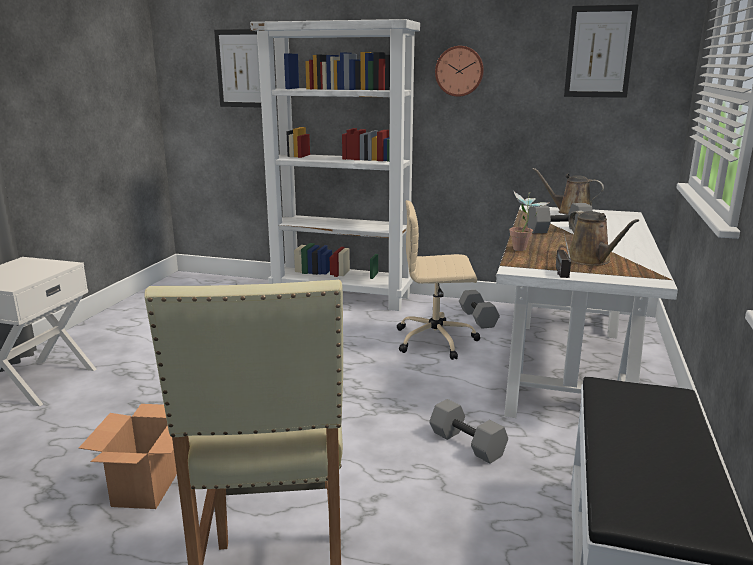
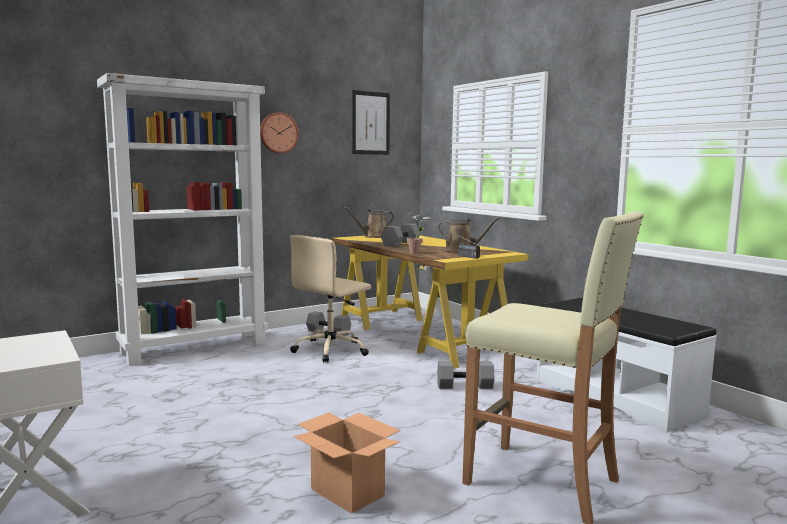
camera: 50 degrees left, 10 degrees down
(241, 68) = (49, 122): picture -> none
(569, 357) = (421, 335): white desk -> yellow desk

